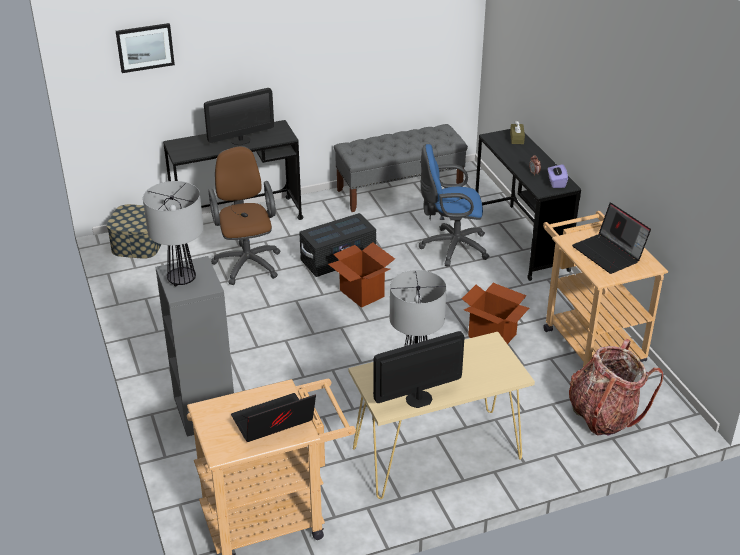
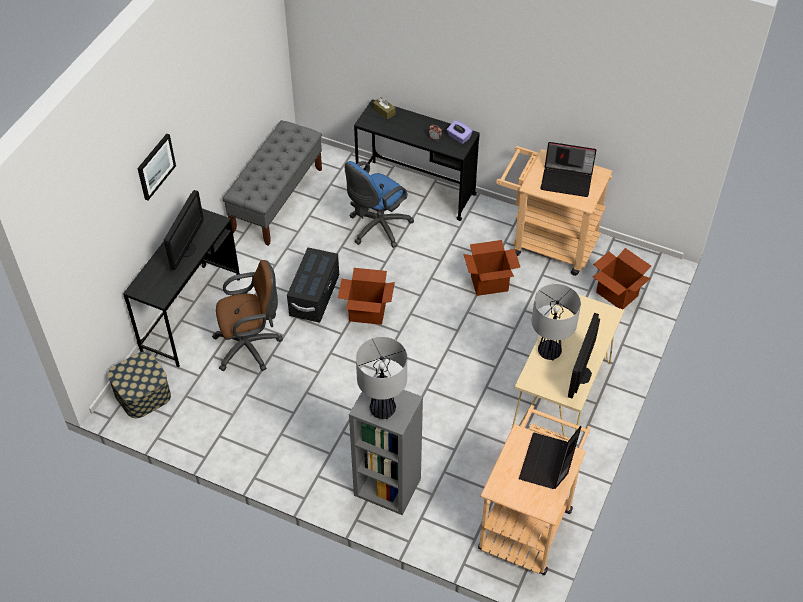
camera: 45 degrees left, 15 degrees up
(145, 47) = (97, 225): picture -> picture (155, 166)
(247, 262) = (251, 346): brown office chair -> brown office chair turned 135 degrees clockwise
(604, 415) = (616, 294): backpack -> cardboard box

